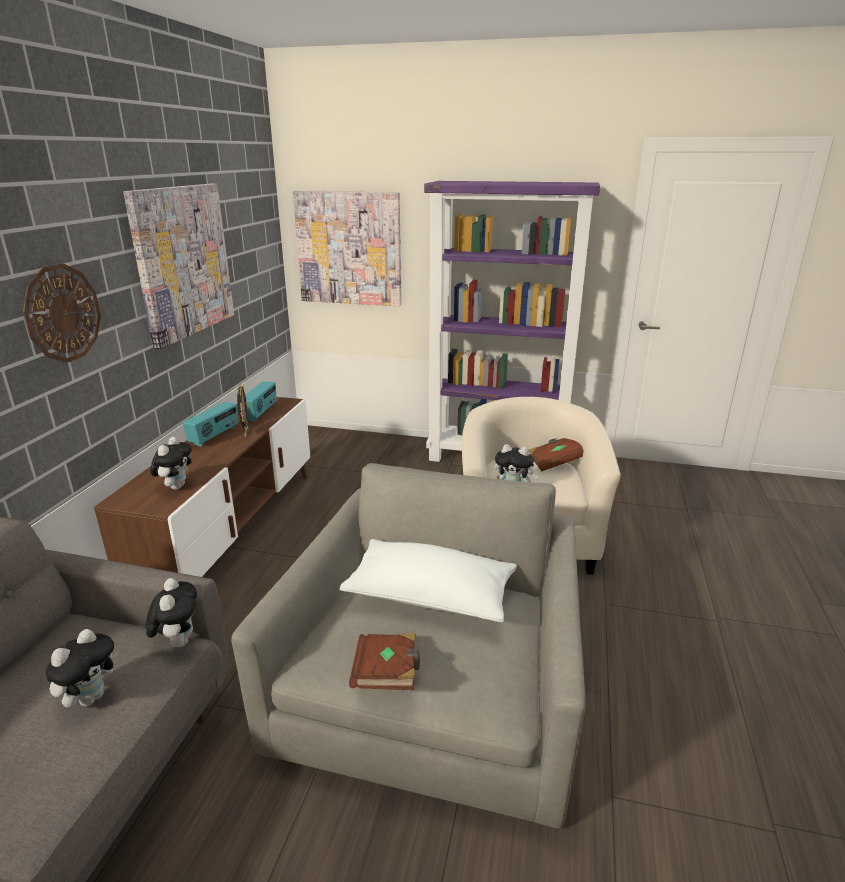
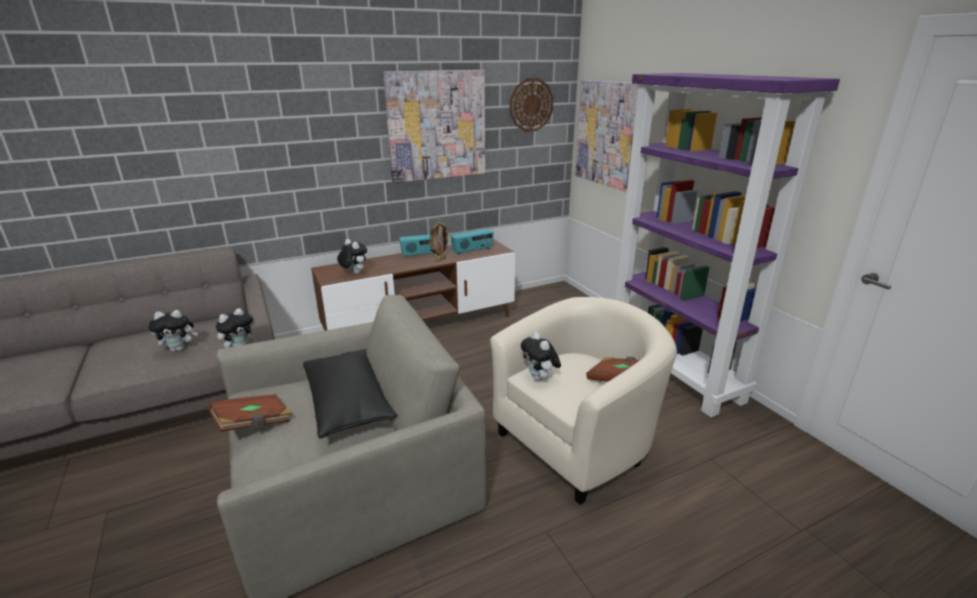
camera: 50 degrees right, 0 degrees up
(62, 313) = (314, 145): wall clock -> wall clock (531, 105)
(176, 486) = (354, 273): plush toy -> plush toy turned 105 degrees counterclockwise
(430, 596) = (348, 404): white pillow -> black pillow

